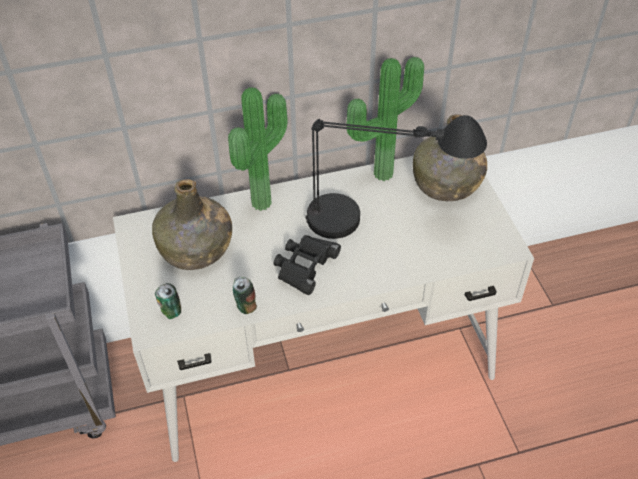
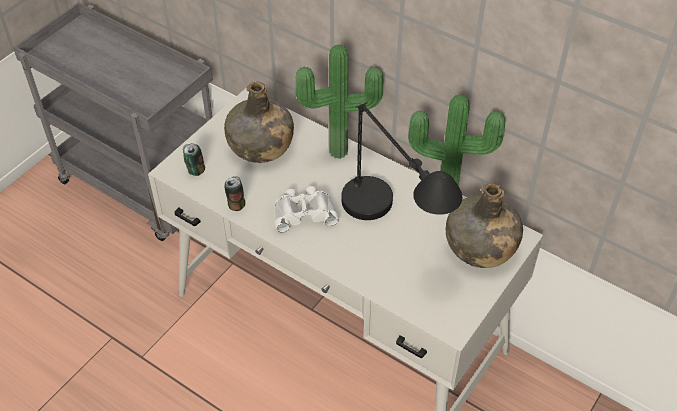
camera: 50 degrees right, 0 degrees up
(304, 265) = (304, 212): black binoculars -> white binoculars

